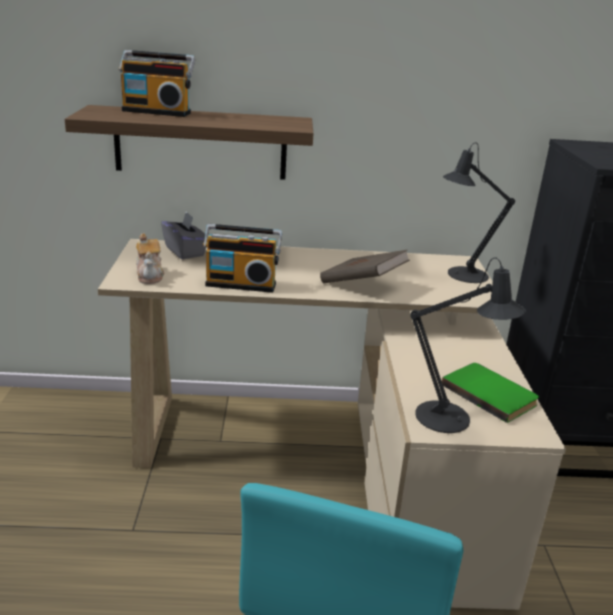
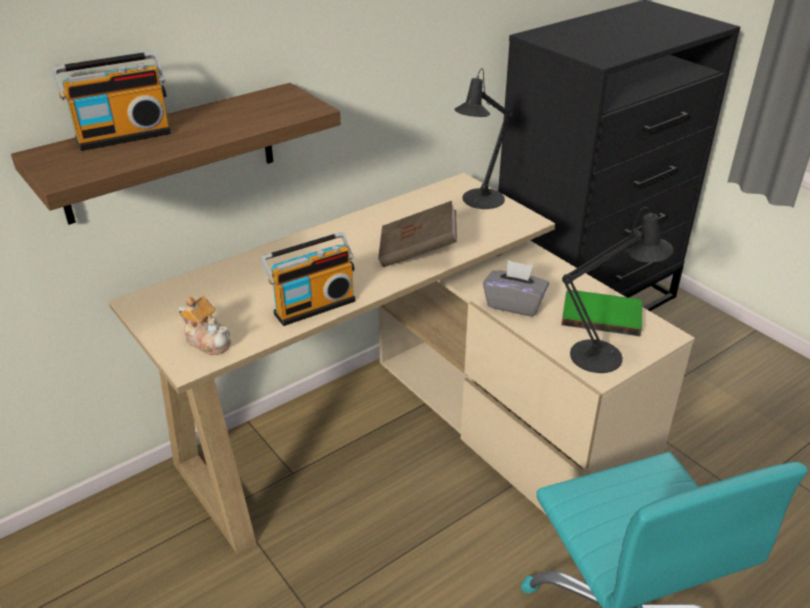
camera: 35 degrees left, 10 degrees up
(185, 251) = (198, 290): grey tissue box -> grey tissue box (514, 304)

